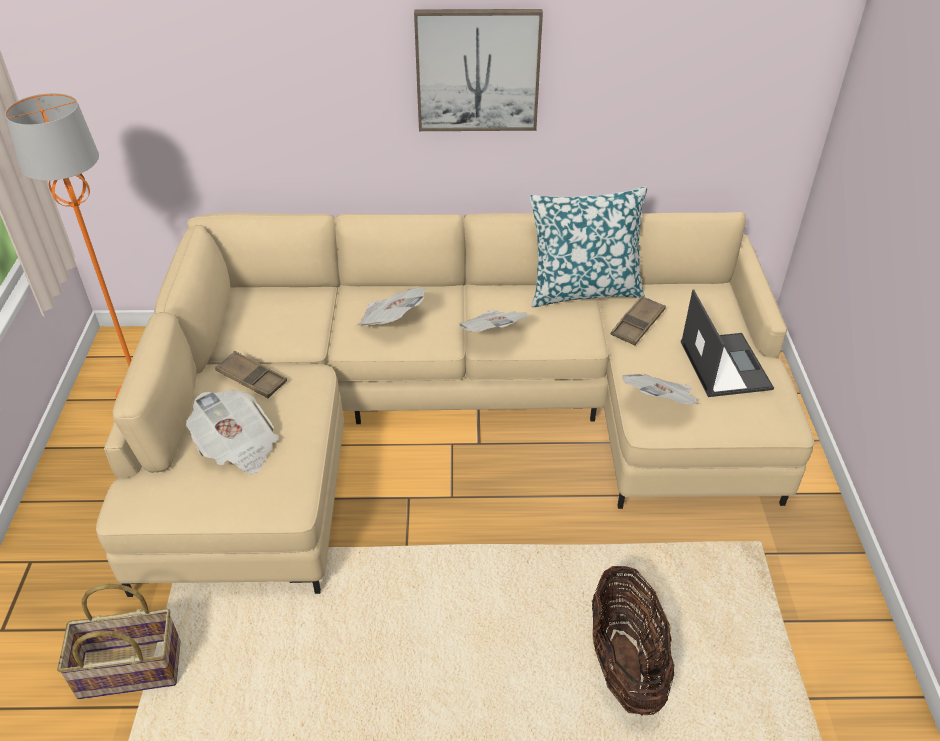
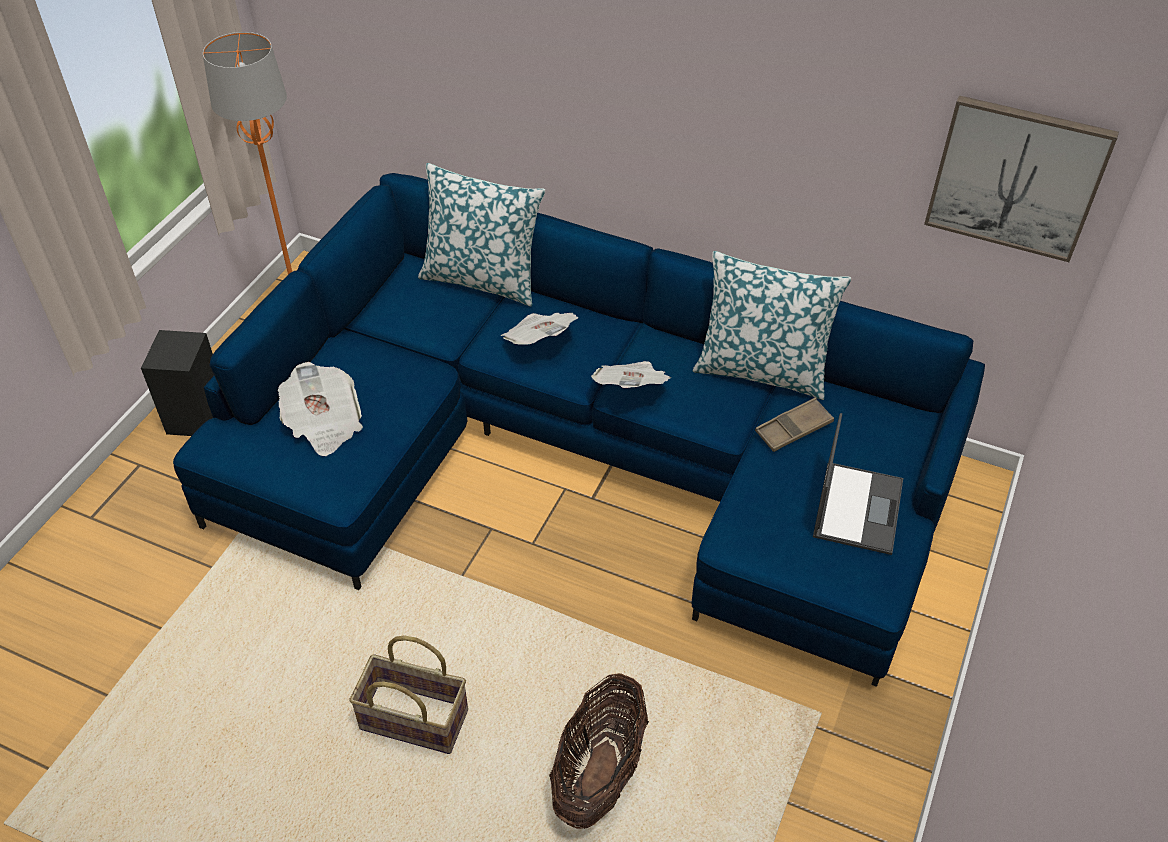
camera: 25 degrees right, 5 degrees up
(69, 496) = (197, 415): none -> black speaker
(129, 671) = (169, 594): basket -> basket (413, 721)
(252, 378) = (374, 359): brown tray -> none
(310, 288) = (483, 279): none -> pillow
(448, 414) = (580, 456): beige sofa -> blue sofa
(477, 70) = (689, 100): picture -> picture (1016, 178)
(660, 403) = (755, 525): newspaper -> none

